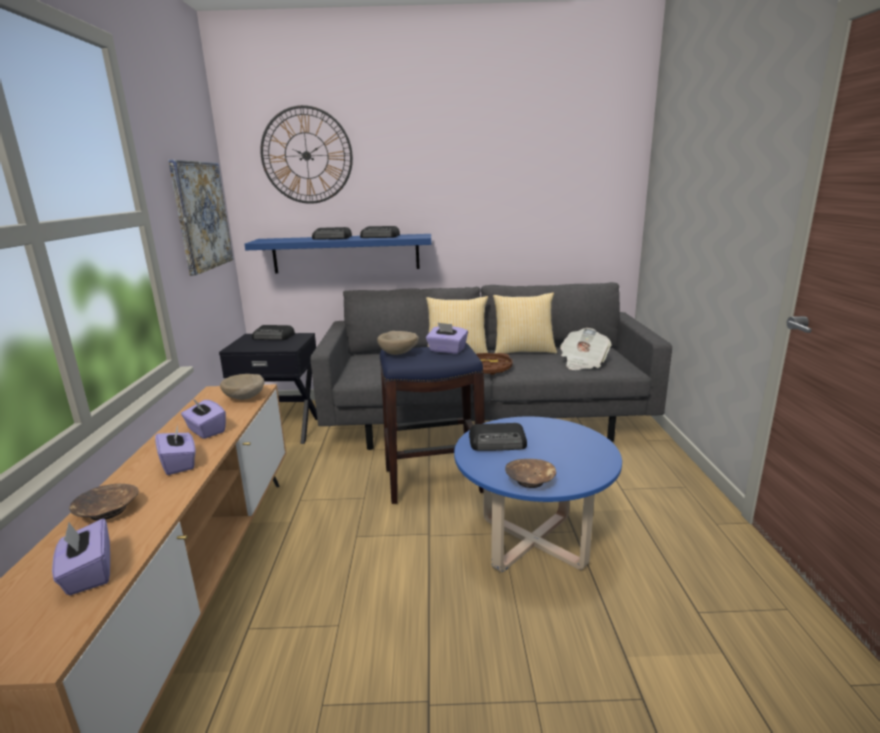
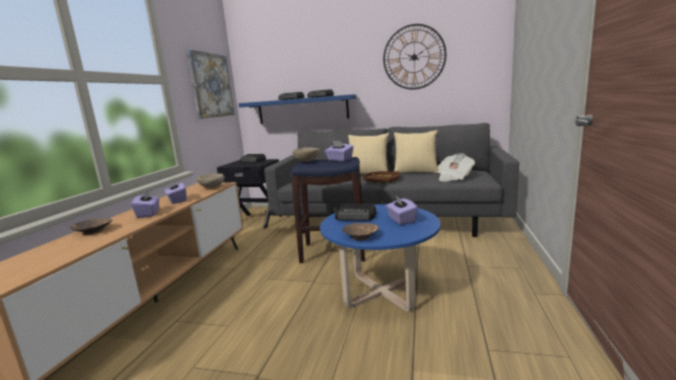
camera: 15 degrees right, 5 degrees down
(88, 573) = (57, 255): purple tissue box -> purple tissue box (401, 220)
(306, 155) = (278, 48): wall clock -> wall clock (414, 57)

